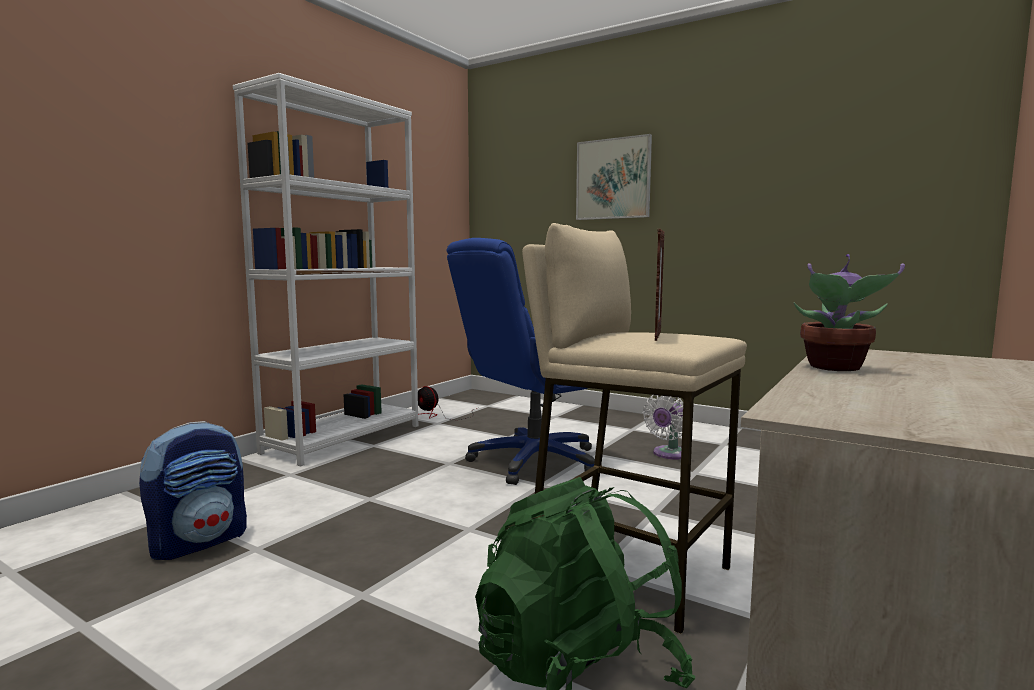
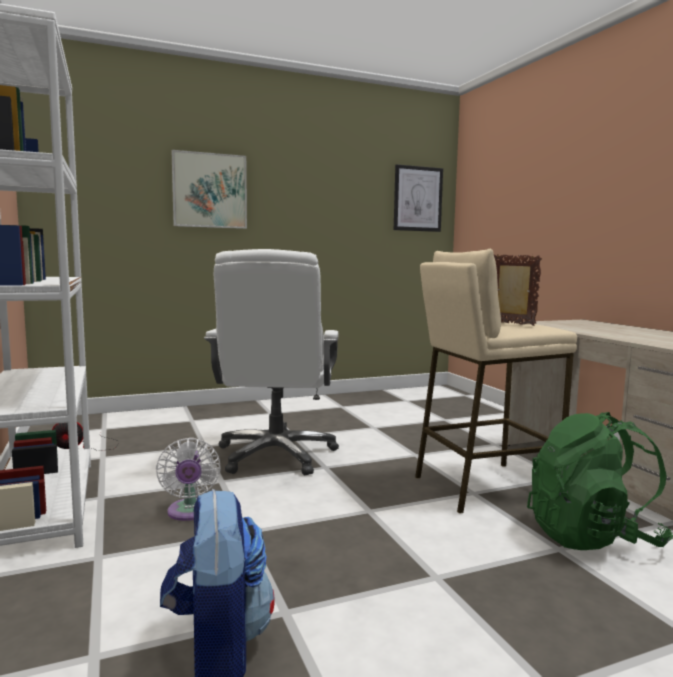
camera: 55 degrees left, 0 degrees up
(534, 461) = (276, 455): blue office chair -> white office chair
(669, 454) = (334, 421): white fan -> white fan (190, 513)
(835, 368) = (582, 331): potted plant -> none
(921, 149) = (417, 199): none -> picture

